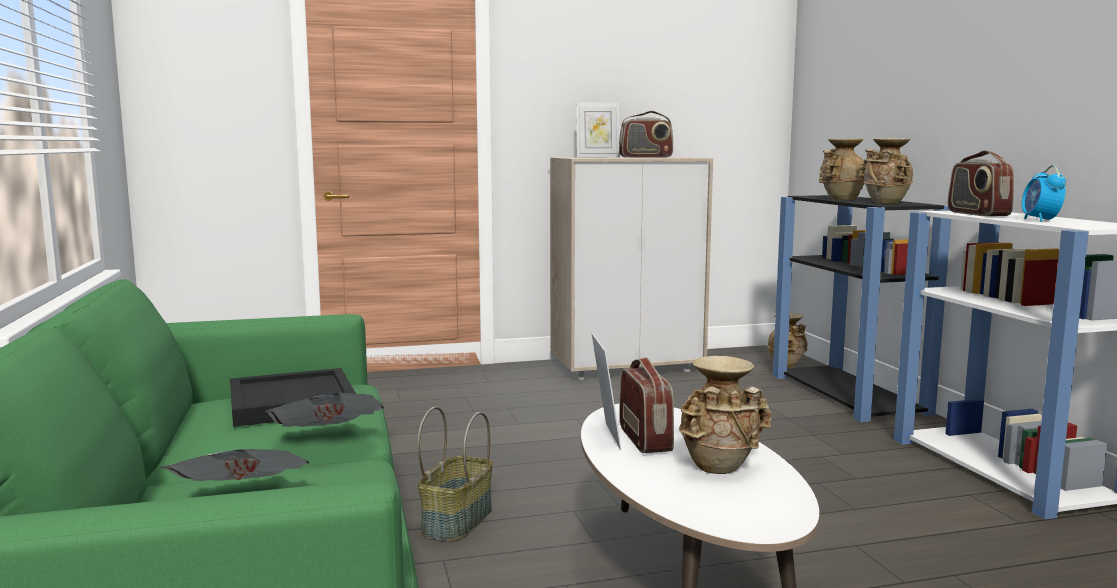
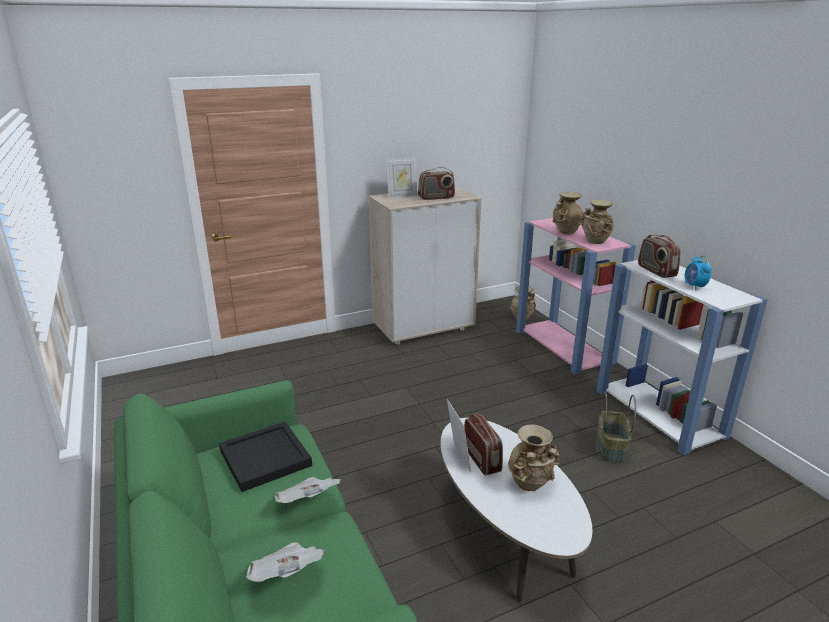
camera: 10 degrees left, 15 degrees up
(456, 521) = (361, 495): basket -> basket (610, 447)
(847, 394) = (563, 346): black bookcase -> pink bookcase

